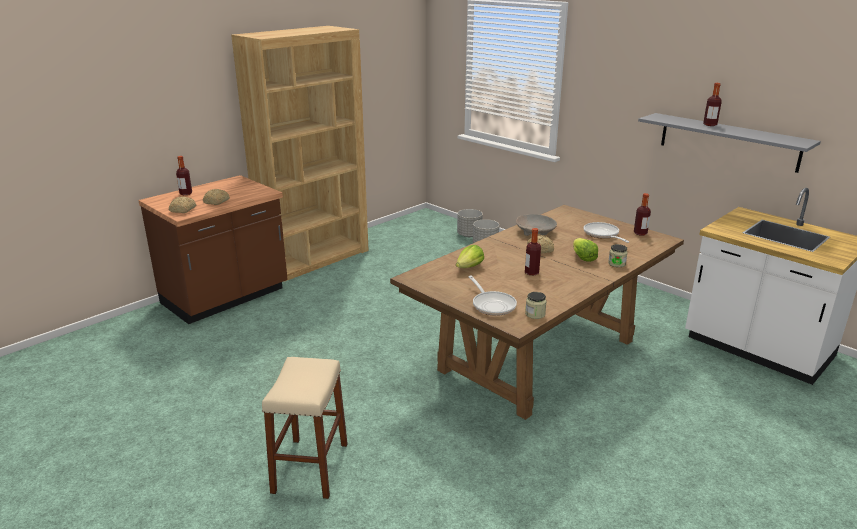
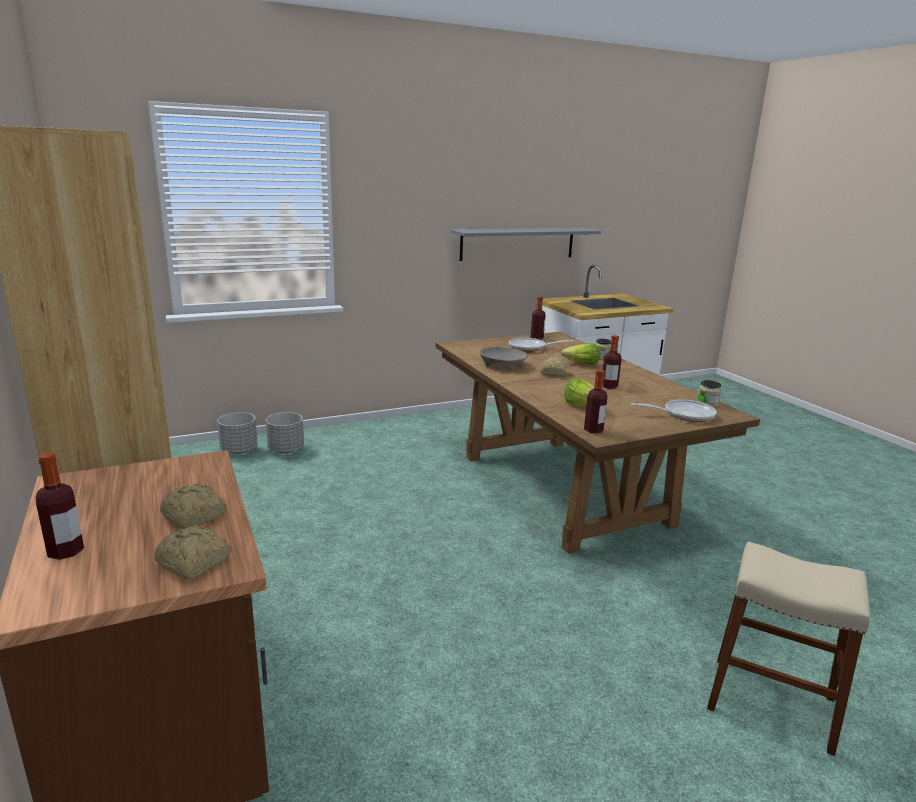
camera: 70 degrees left, 5 degrees down
(710, 125) = (511, 229): bottle -> bottle (593, 430)

